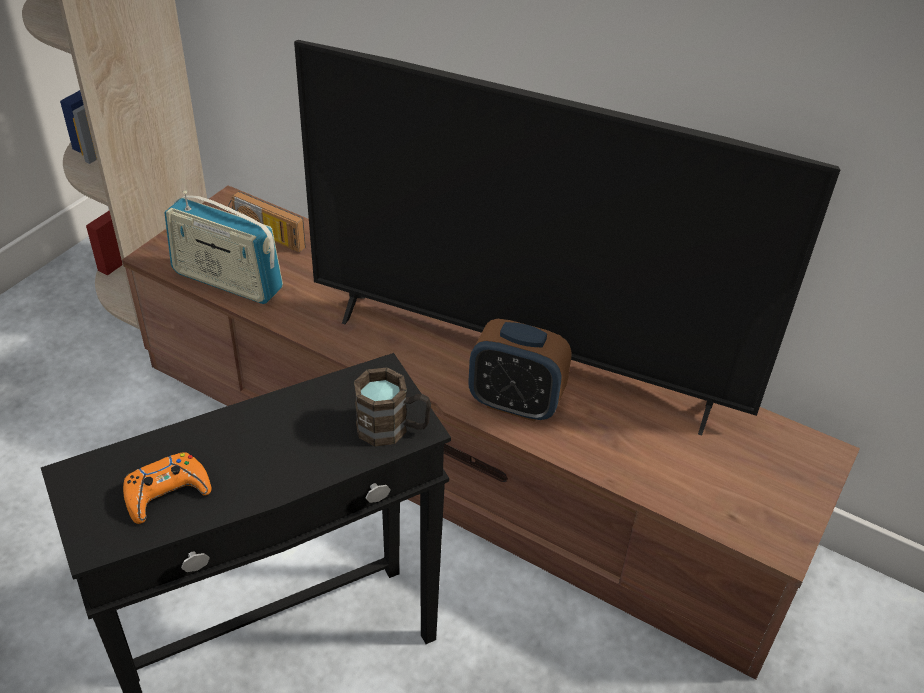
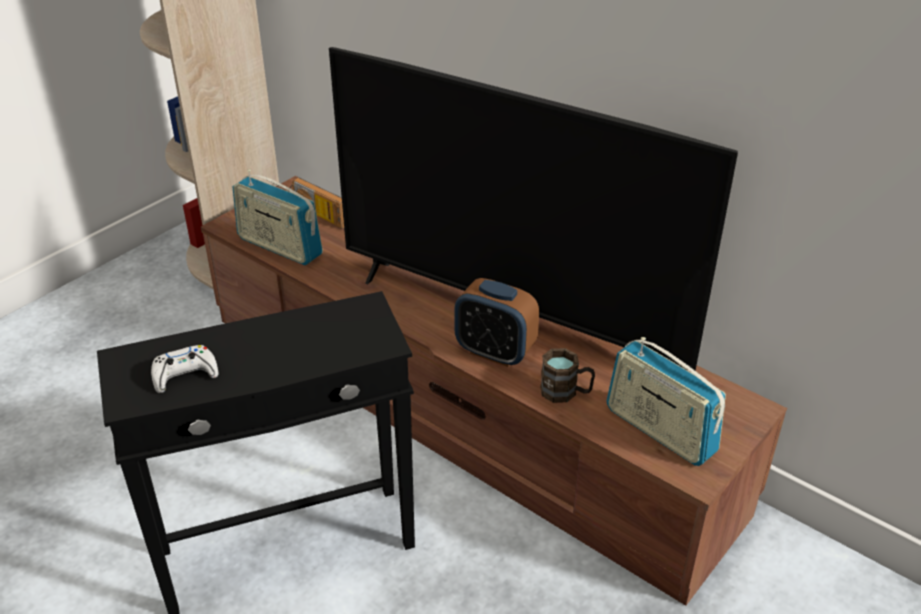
camera: 10 degrees right, 5 degrees down
(166, 493) = (185, 375): orange game controller -> white game controller
(392, 429) = (367, 344): brown mug -> brown mug (566, 392)
(726, 490) = (660, 431): none -> radio

